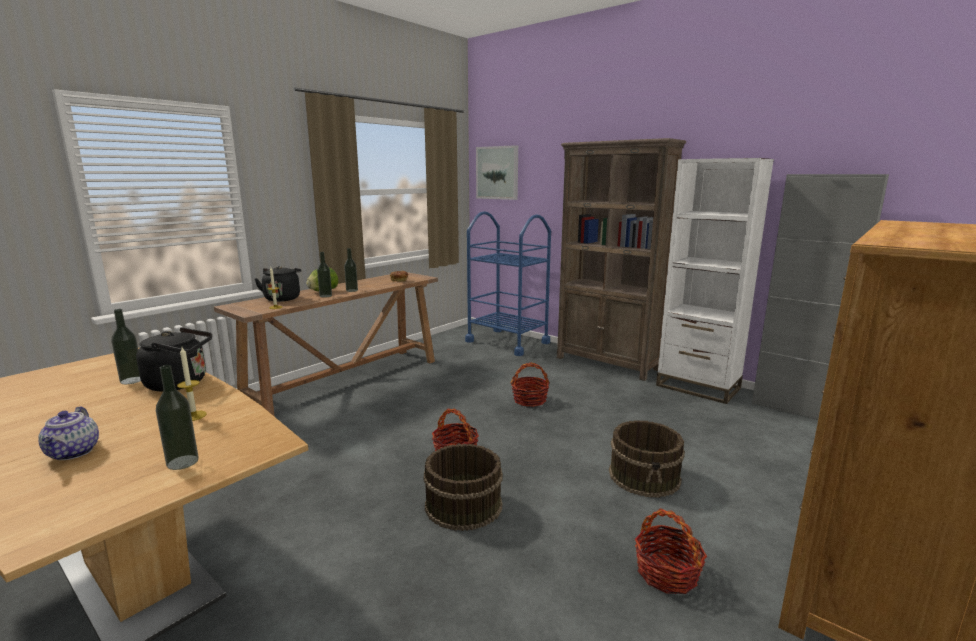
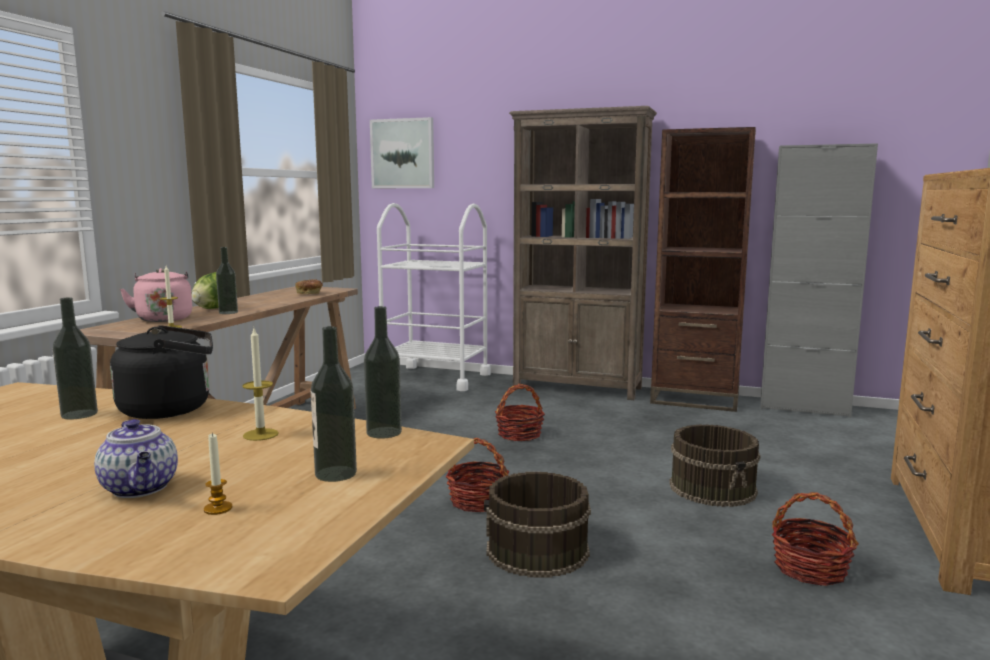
camera: 20 degrees left, 5 degrees down
(83, 480) = (218, 509): none -> candle
(282, 298) = (164, 318): black kettle -> pink kettle
(352, 290) = (257, 305): bottle -> bottle (384, 432)
(507, 342) = (435, 378): blue cart -> white cart
(698, 387) = (695, 399): white bookcase -> brown bookcase

